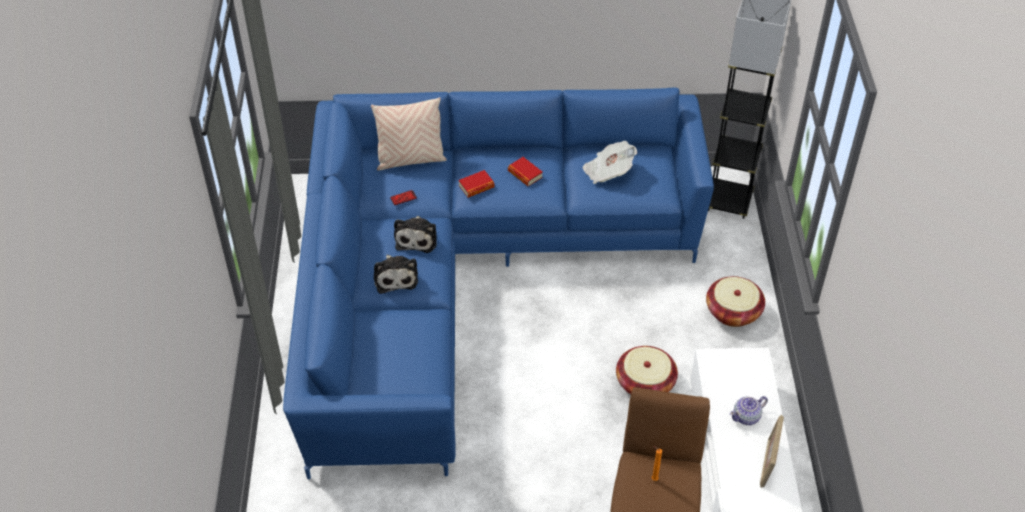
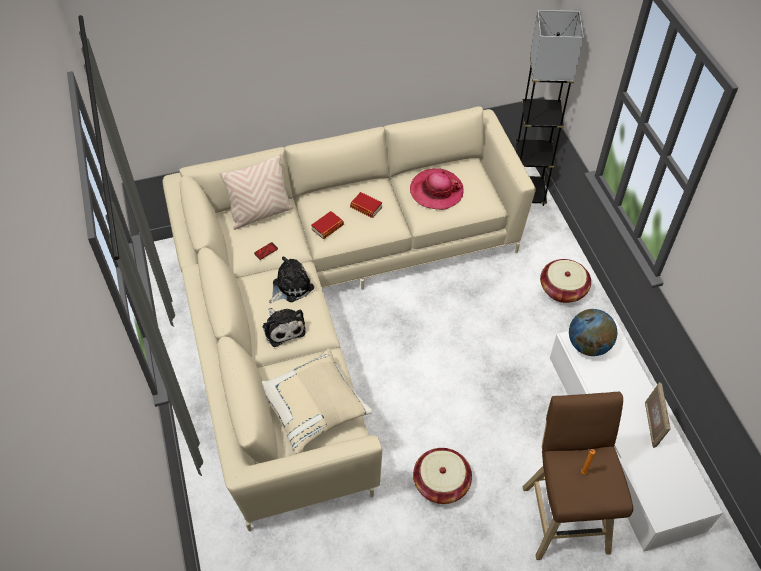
camera: 15 degrees left, 5 degrees up
(400, 361) = (314, 408): none -> beige pillow
(417, 238) = (290, 286): plush toy -> plush toy turned 120 degrees counterclockwise
(462, 274) = (326, 305): blue sofa -> beige sofa
(608, 172) = (436, 191): newspaper -> hat
(645, 383) = (513, 369): basket -> basket (441, 483)
(727, 368) = (588, 345): none -> globe
(746, 417) = (619, 386): teapot -> none

